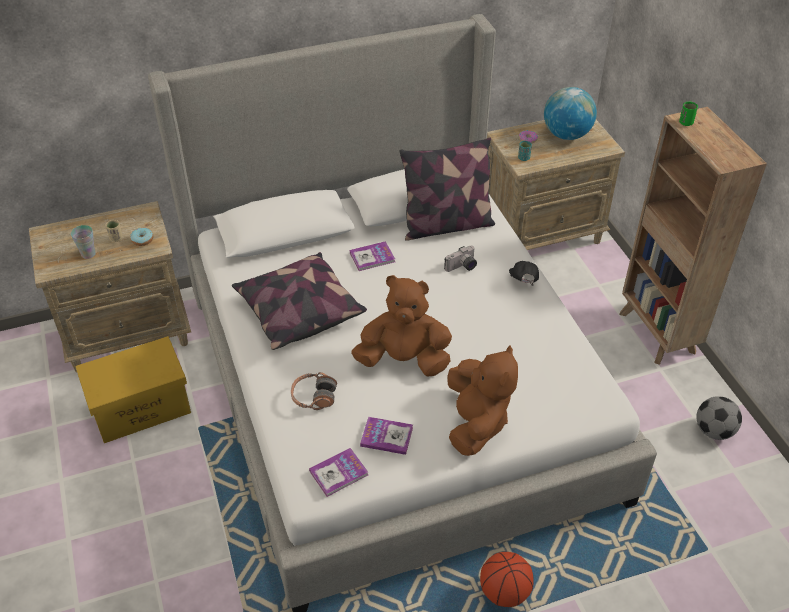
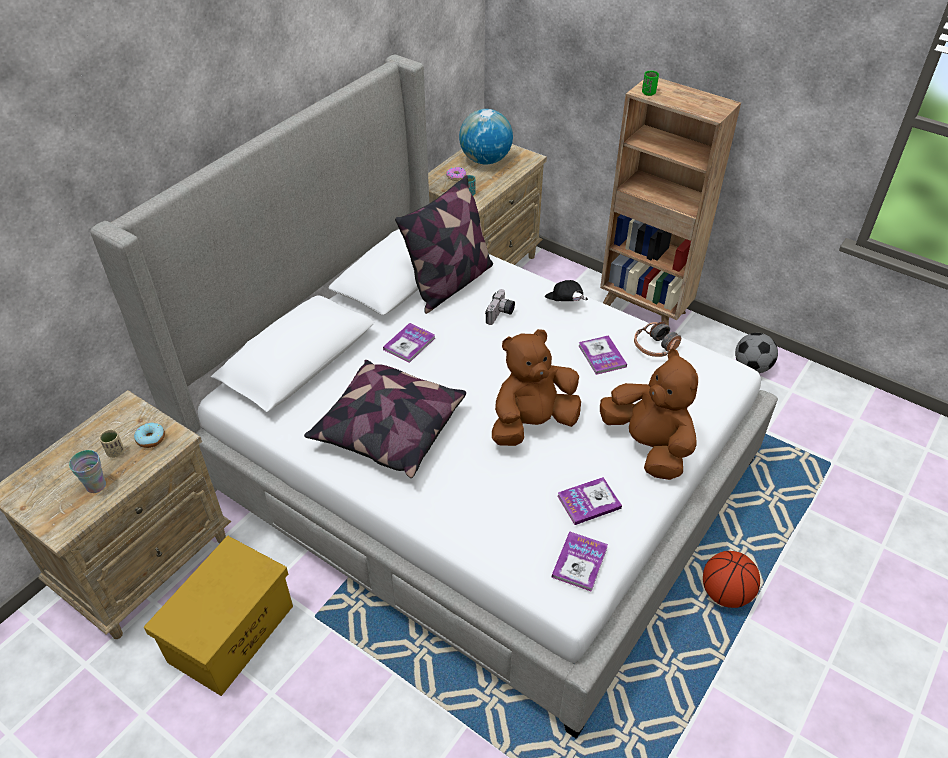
camera: 35 degrees left, 0 degrees up
(314, 397) = (485, 503): headphones -> headphones (655, 347)
(510, 337) = (602, 356): none -> book

